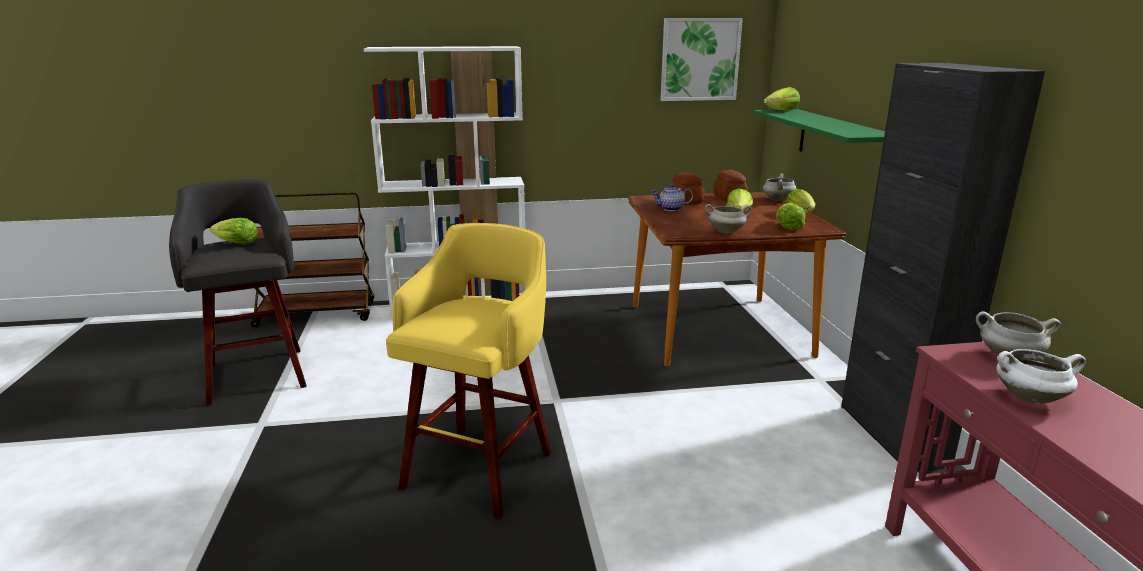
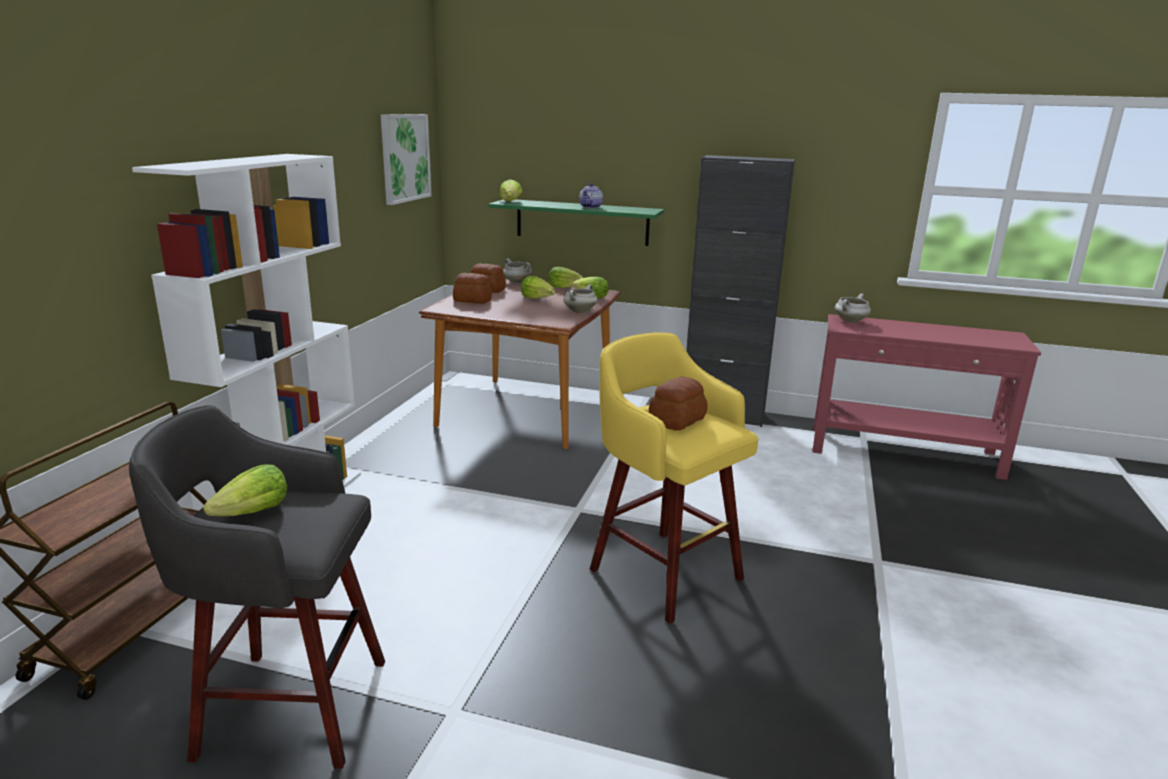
camera: 65 degrees left, 0 degrees up
(467, 313) = (678, 420): none -> bread
(671, 209) = (490, 309): teapot -> teapot (591, 207)
(1030, 398) = (897, 332): white cooking pot -> none

